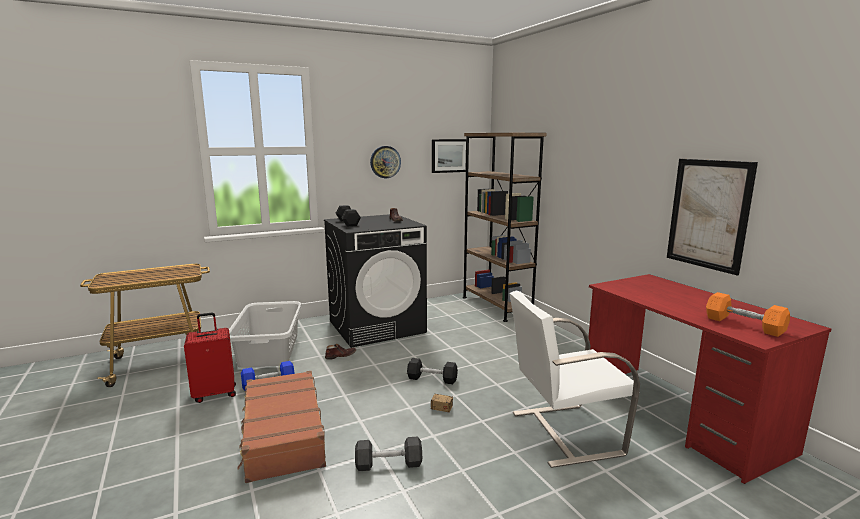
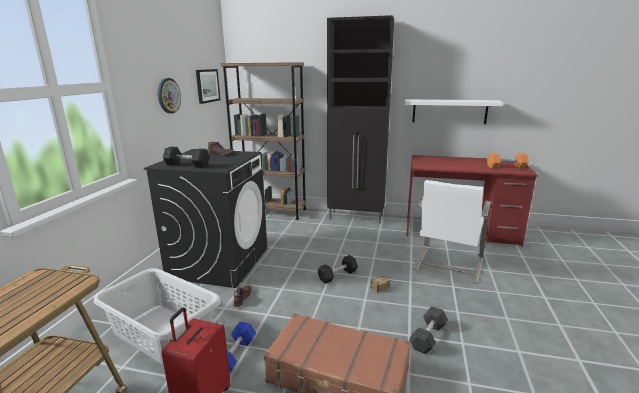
camera: 50 degrees left, 5 degrees up
(570, 344) = (357, 217): none -> black cabinet
(708, 214) = (449, 111): picture -> white shelf

